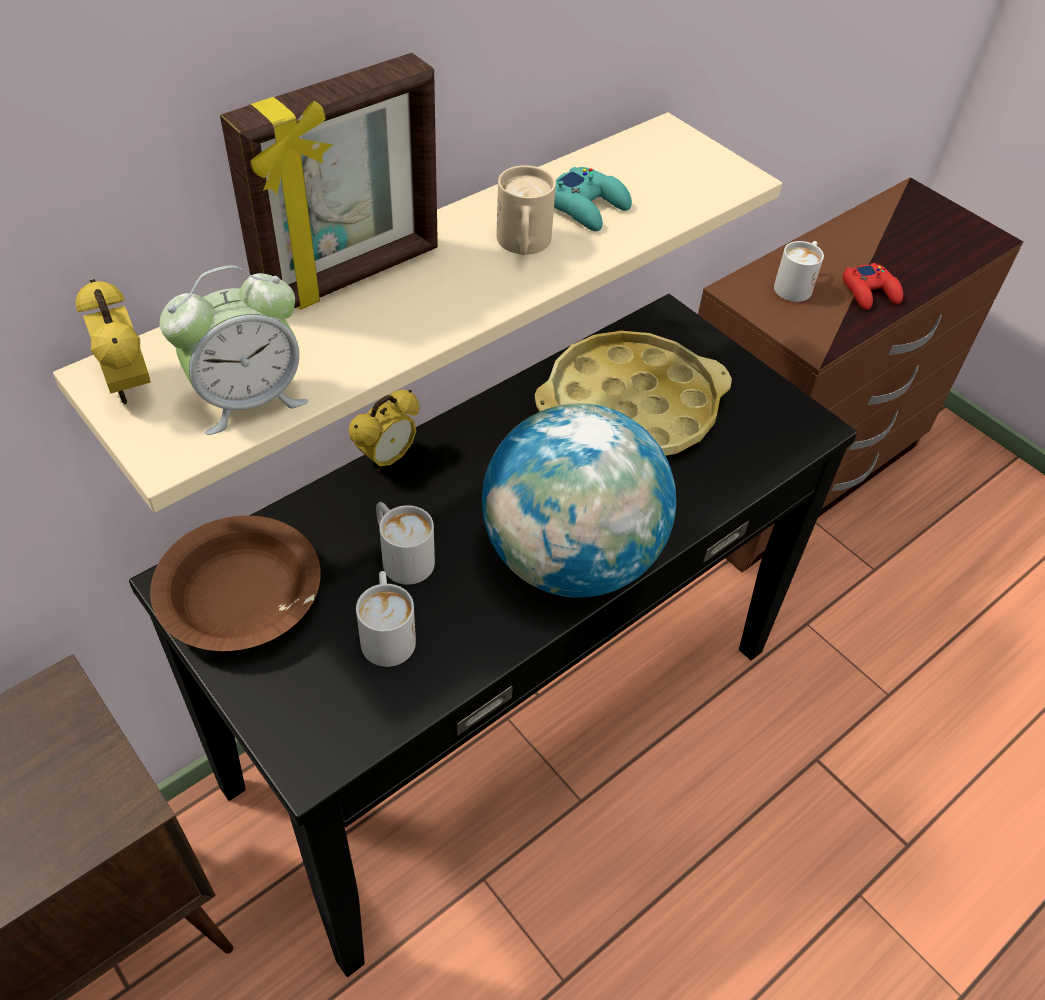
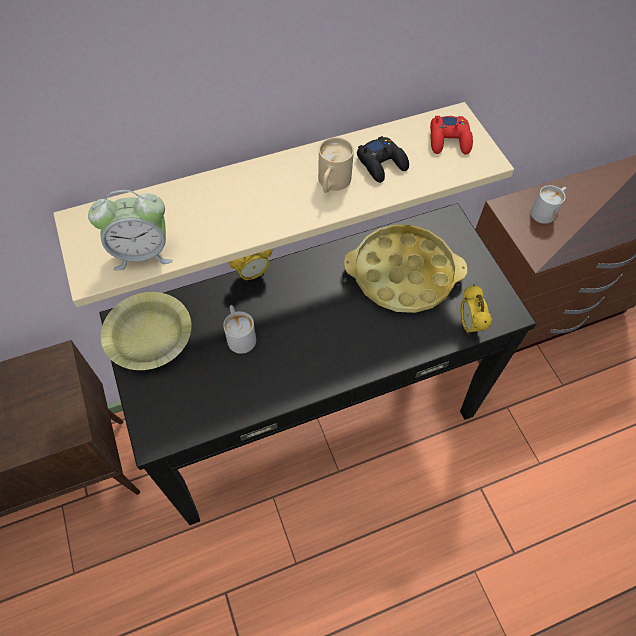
camera: 20 degrees right, 10 degrees up
(128, 386) = (86, 230): alarm clock -> alarm clock (469, 325)
(241, 598) = (150, 338): brown bowl -> yellow bowl
(351, 277) = (226, 185): picture frame -> none
(387, 632) = (216, 377): white mug -> none
(570, 559) = (330, 361): globe -> none
(587, 207) = (382, 163): turquoise game controller -> black game controller
(870, 292) = (593, 226): red game controller -> red game controller (449, 140)

